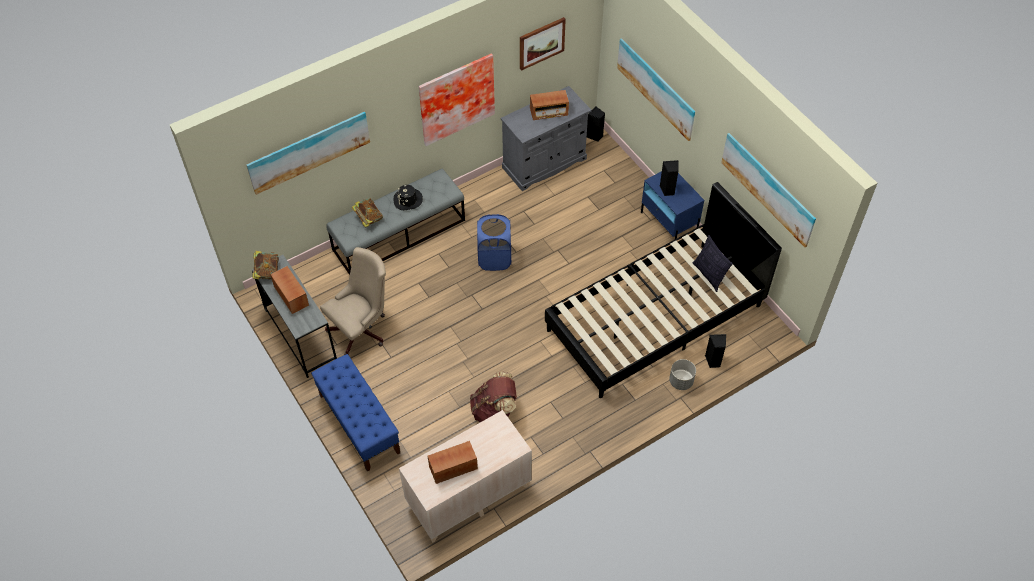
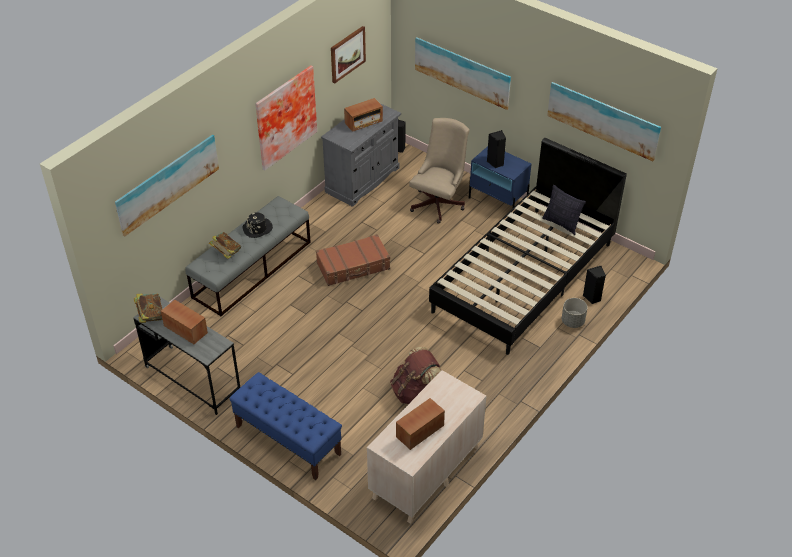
camera: 20 degrees left, 10 degrees down
(362, 329) = (252, 357): beige office chair -> beige office chair (439, 203)
(494, 258) = (353, 266): blue laundry basket -> brown suitcase

